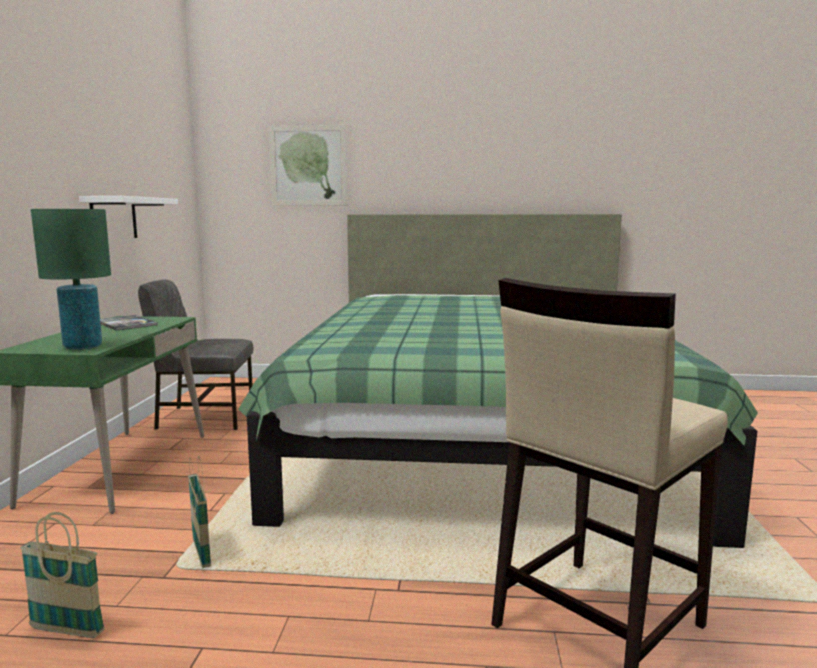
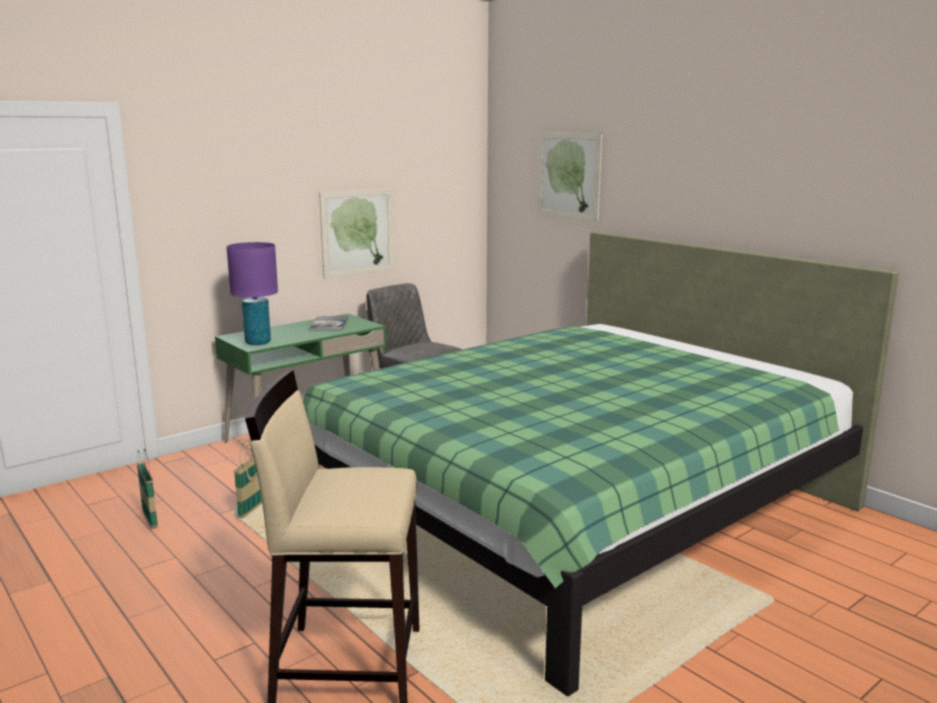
camera: 45 degrees right, 5 degrees up
(82, 347) = (258, 342): green table lamp -> purple table lamp
(114, 218) = (357, 232): white shelf -> picture

